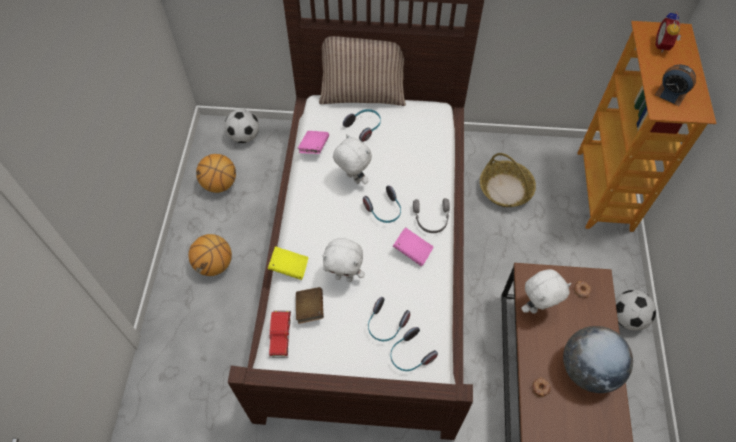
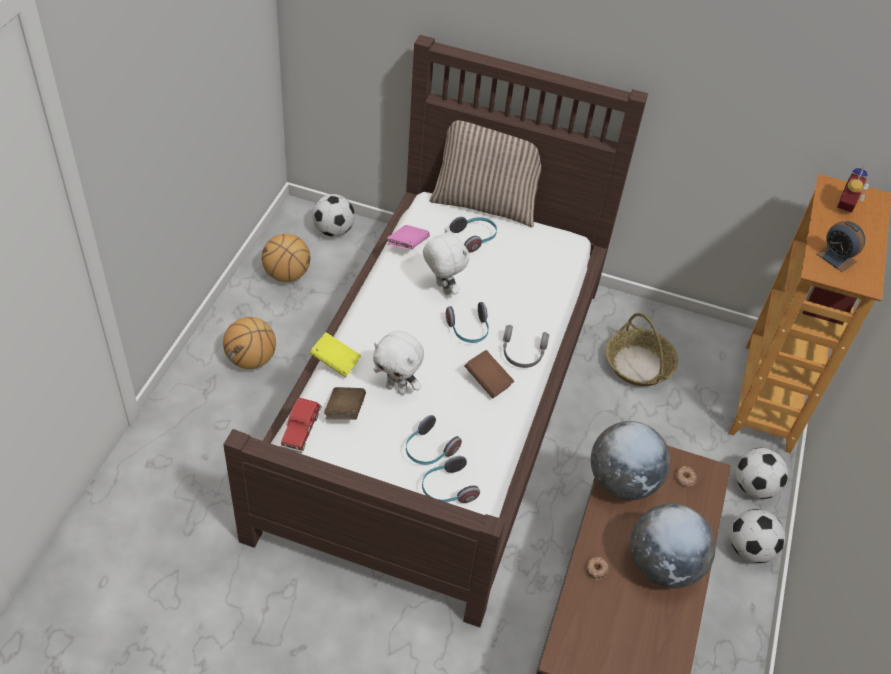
camera: 10 degrees right, 10 degrees down
(412, 251) = (487, 381): pink book -> brown book
(537, 306) = (622, 482): white plush toy -> globe
(616, 266) = (754, 487): none -> football

